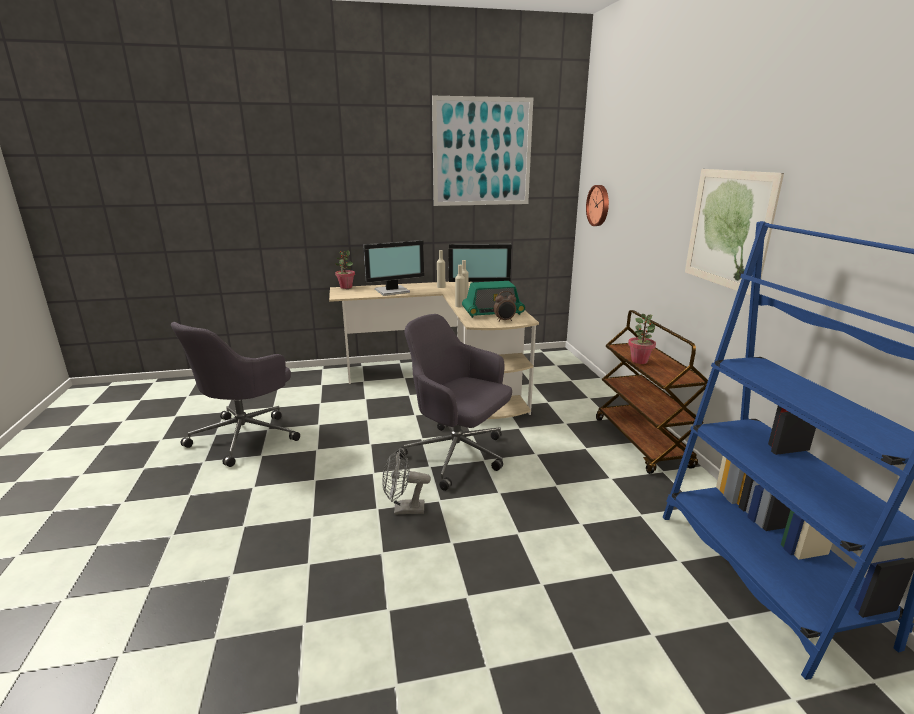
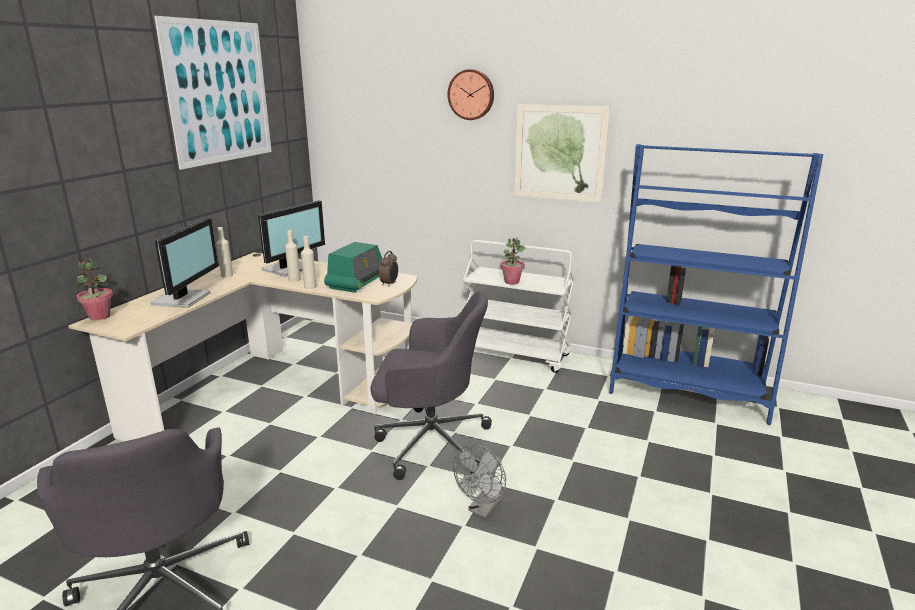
camera: 55 degrees left, 0 degrees up
(457, 456) = (430, 442): grey office chair -> grey office chair turned 150 degrees counterclockwise
(599, 205) = (356, 144): wall clock -> wall clock (471, 94)
(642, 443) = (516, 355): brown cart -> white cart

